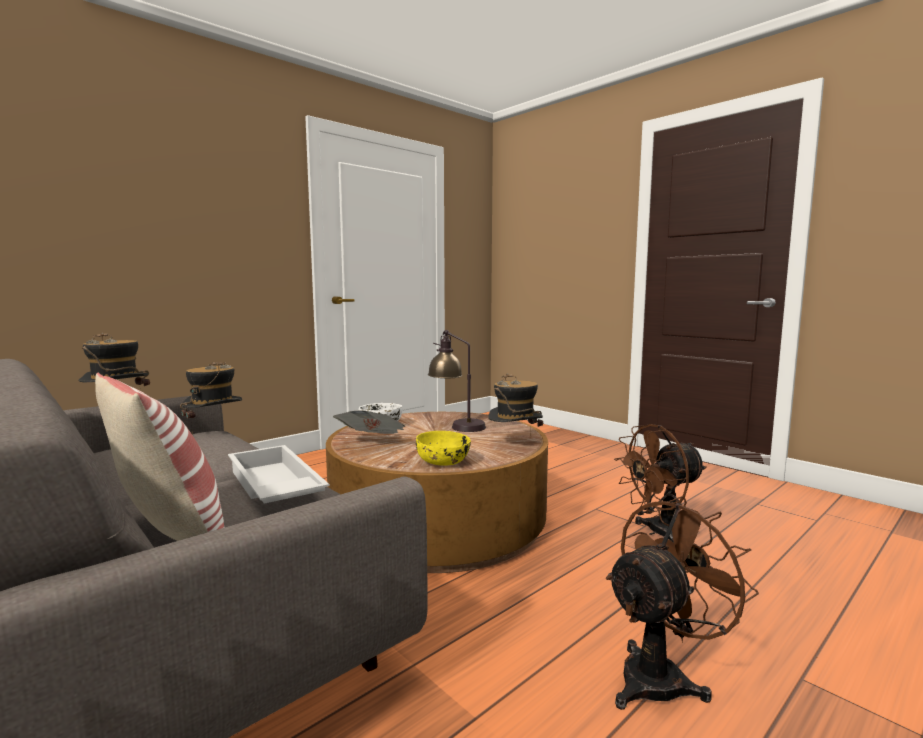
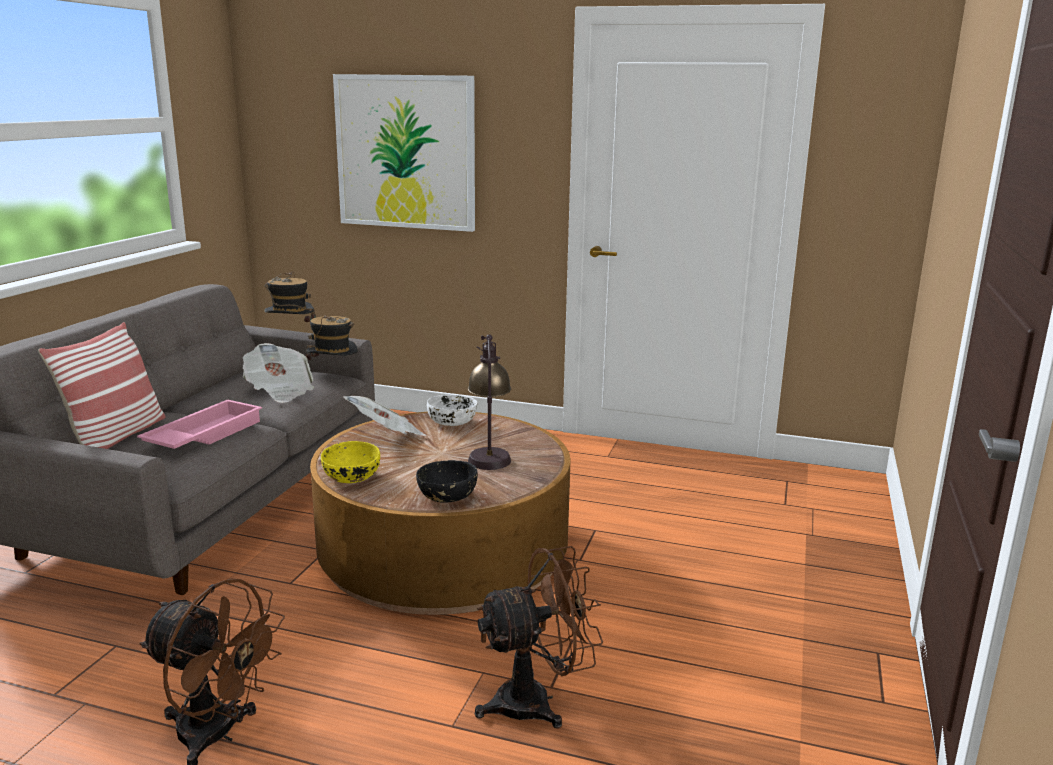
camera: 60 degrees right, 10 degrees up
(154, 218) = (406, 152): none -> picture
(211, 448) = (280, 391): none -> newspaper
(272, 487) = (203, 435): white tray -> pink tray
(515, 443) = (447, 496): hat -> black bowl
(658, 533) = (537, 701): brown fan -> brown fan turned 120 degrees clockwise

